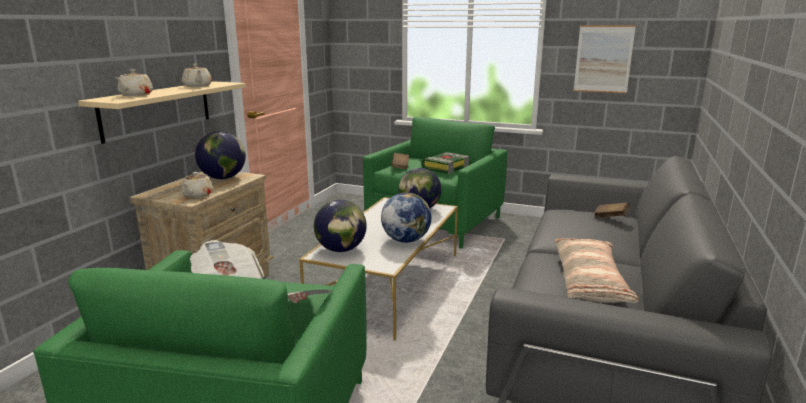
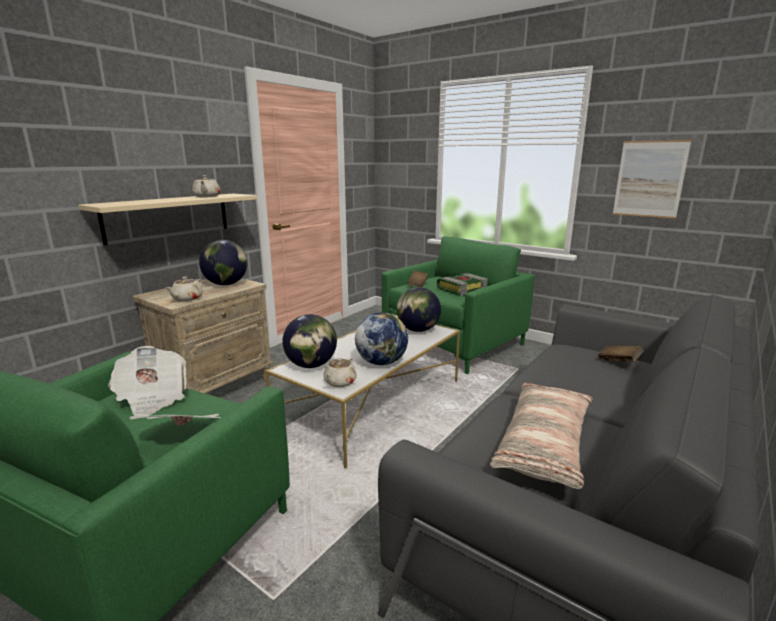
camera: 15 degrees right, 0 degrees up
(135, 95) = (134, 202): beige teapot -> beige teapot (339, 382)

